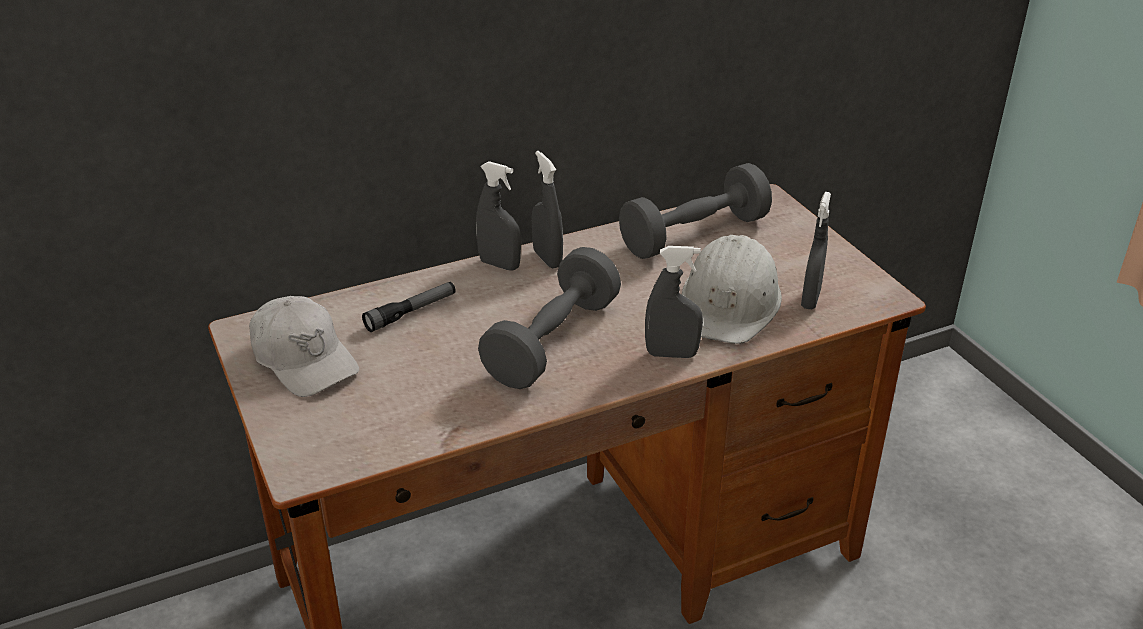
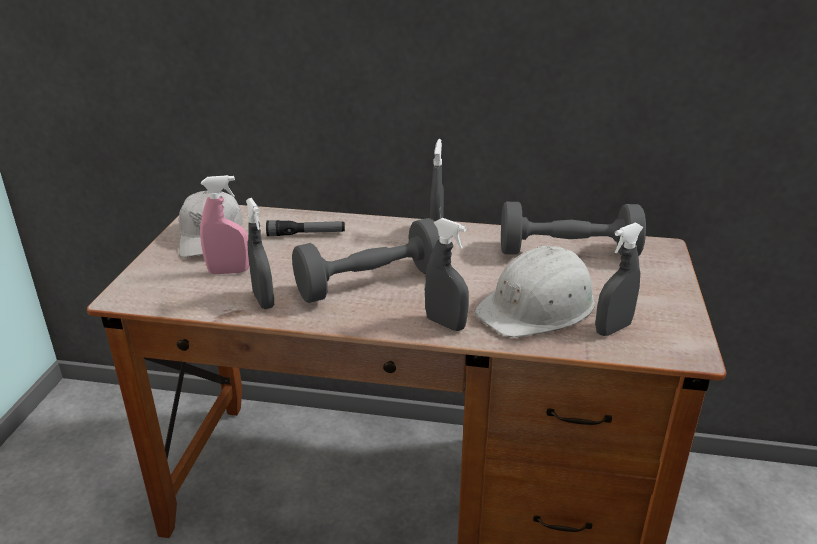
camera: 35 degrees right, 5 degrees down
(384, 391) = (229, 271): none -> pink spray bottle
(499, 264) = (399, 226): grey spray bottle -> grey spray bottle (263, 300)

